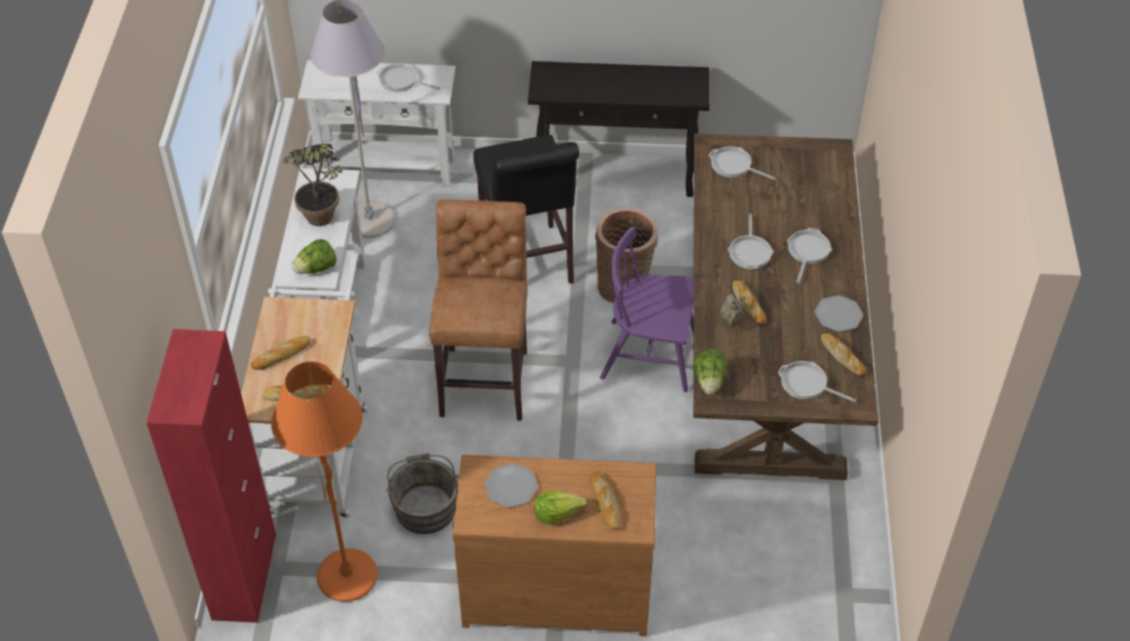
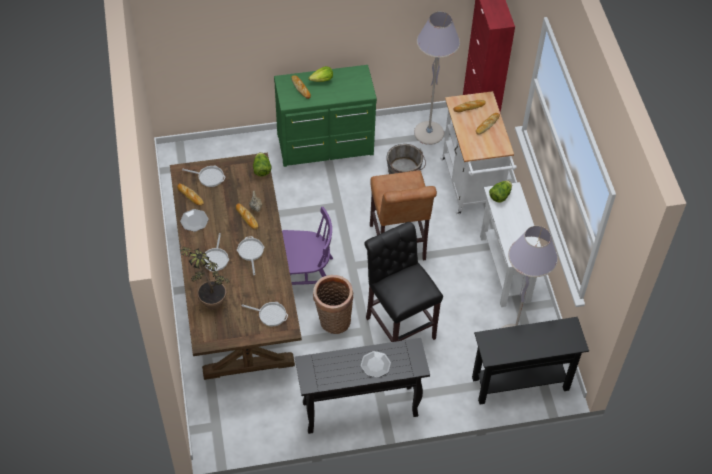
camera: 165 degrees right, 5 degrees up
(325, 223) = (510, 225): potted plant -> potted plant (208, 298)
(348, 576) = (428, 133): orange floor lamp -> grey floor lamp
(387, 169) = (520, 383): white console table -> black console table
(401, 81) = (515, 344): frying pan -> none
(511, 486) = (347, 88): plate -> plate (375, 365)
(555, 588) = (326, 146): brown dresser -> green dresser

